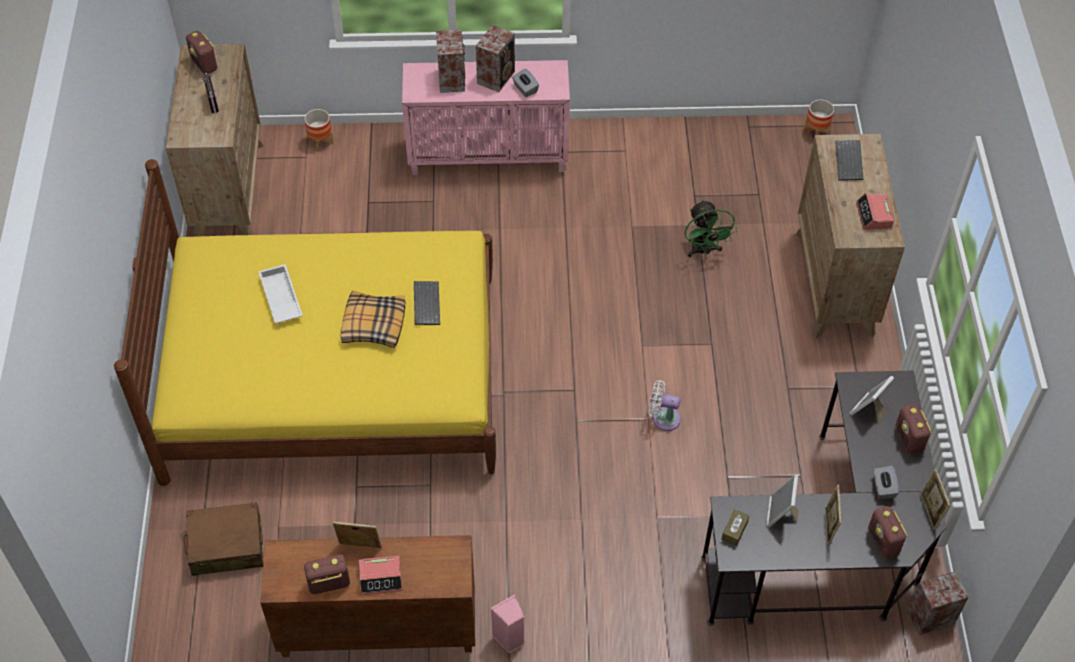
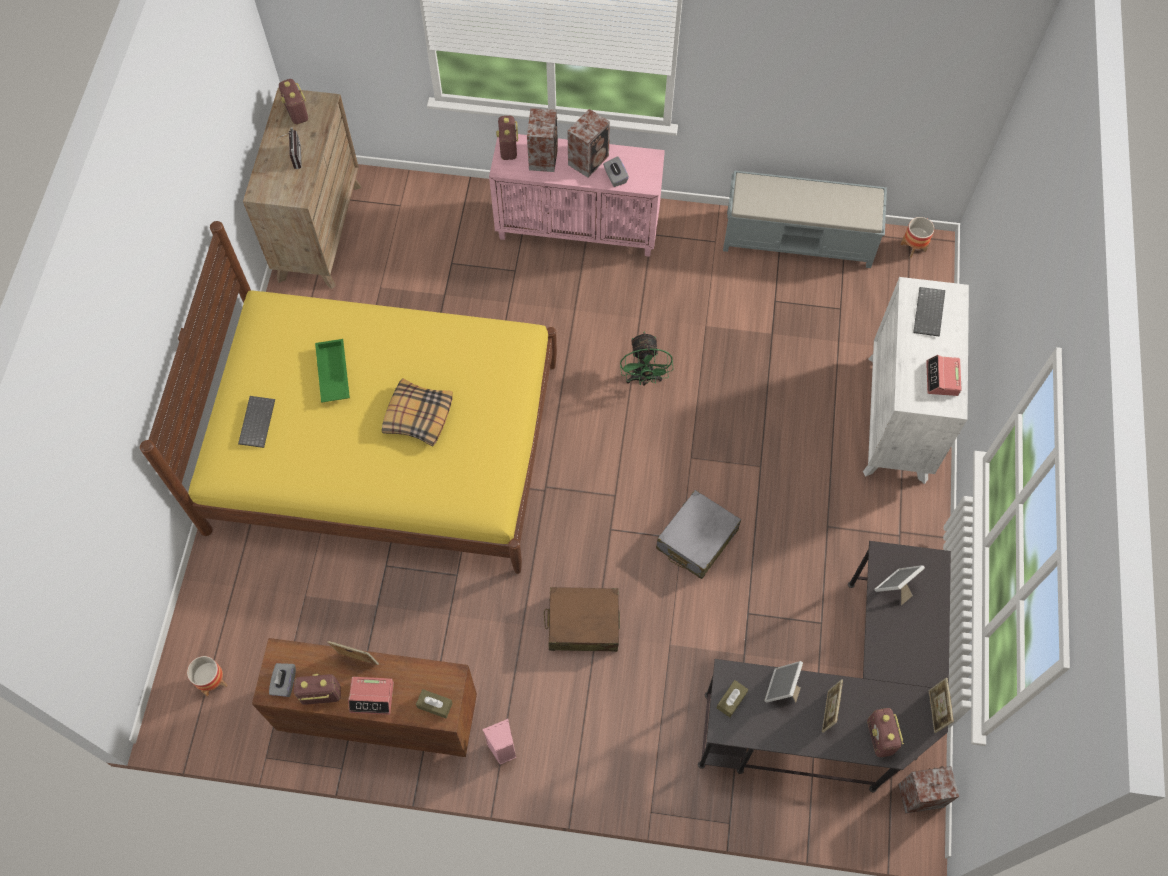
camera: 10 degrees right, 10 degrees up
(226, 546) = (253, 608): brown suitcase -> brown suitcase (583, 623)
(280, 298) = (332, 374): white tray -> green tray
(320, 142) = (417, 191): planter -> planter (213, 681)
(425, 303) = (473, 400): keyboard -> keyboard (256, 421)
(445, 576) = (435, 705): none -> brown tissue box
(663, 418) = (696, 539): white fan -> grey suitcase
(704, 250) = (772, 363): green fan -> green fan (643, 378)
(706, 138) = (799, 239): none -> grey bench
(834, 283) = (897, 418): brown dresser -> white dresser
(883, 488) = (892, 677): grey tissue box -> grey tissue box (284, 683)
(909, 440) = (930, 628): radio -> radio (508, 148)

